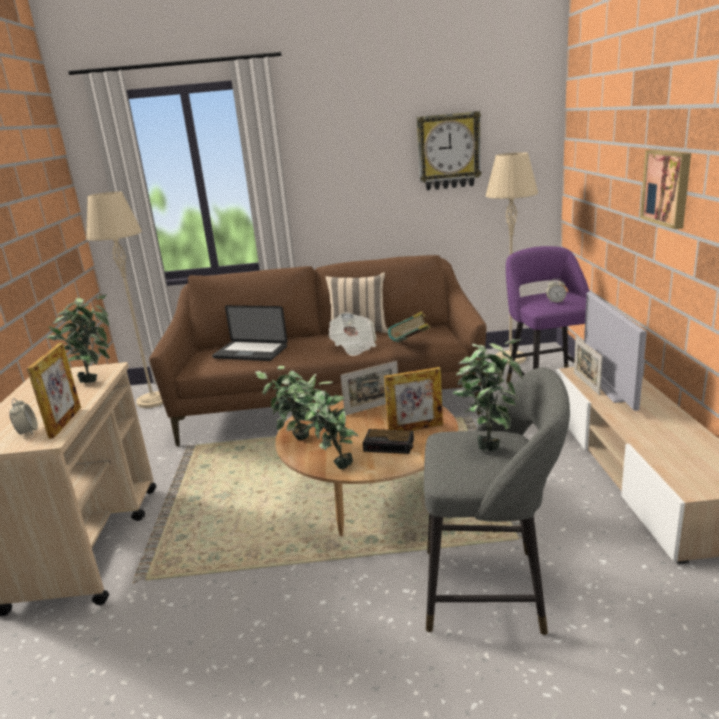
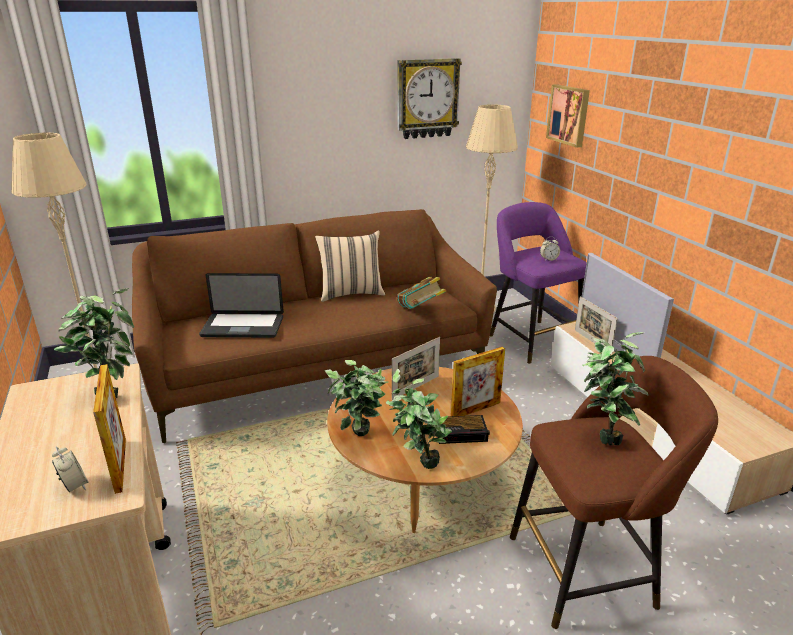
camera: 20 degrees left, 5 degrees up
(353, 346) = (359, 314): newspaper -> none
(491, 589) = (588, 569): grey stool -> brown stool
(667, 187) = (677, 159): picture -> picture (569, 115)

